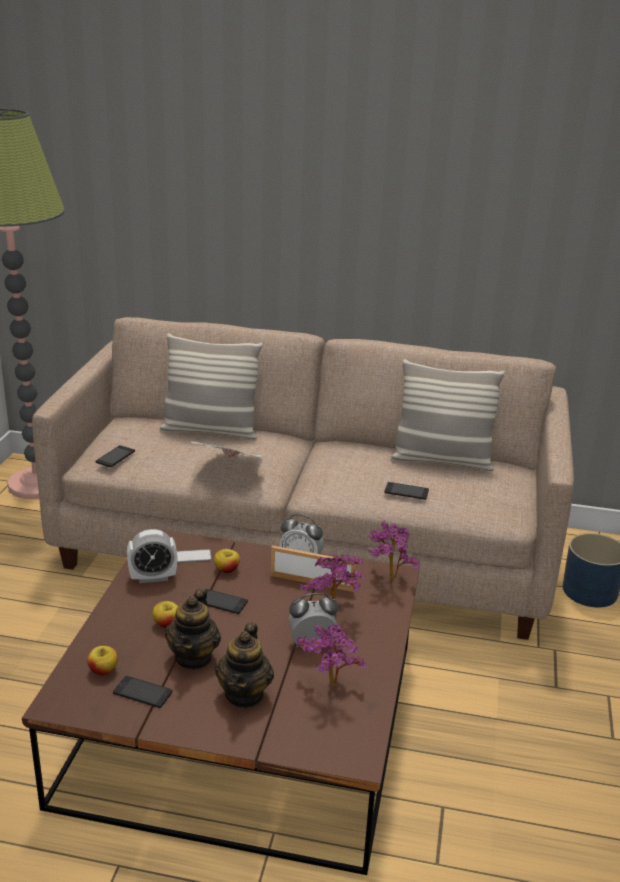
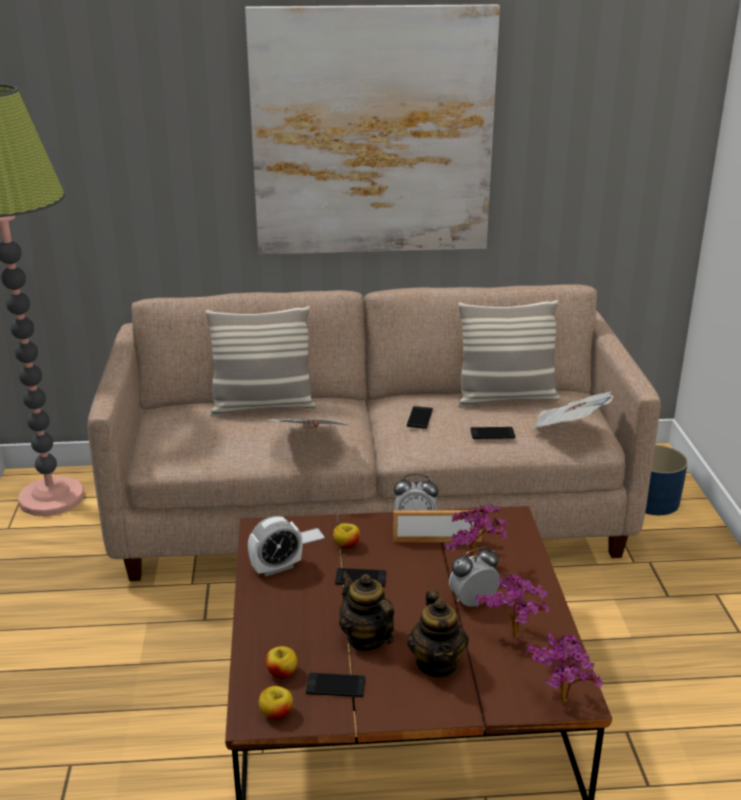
camera: 15 degrees left, 0 degrees up
(115, 457) = (178, 450): phone -> phone (419, 418)
(167, 624) = (318, 611): apple -> apple (276, 713)
(194, 657) = (366, 639): teapot -> teapot turned 150 degrees clockwise
(352, 187) = (372, 133): none -> picture
(388, 580) = (507, 523): potted plant -> potted plant (559, 704)
(485, 499) = (568, 428): none -> newspaper

